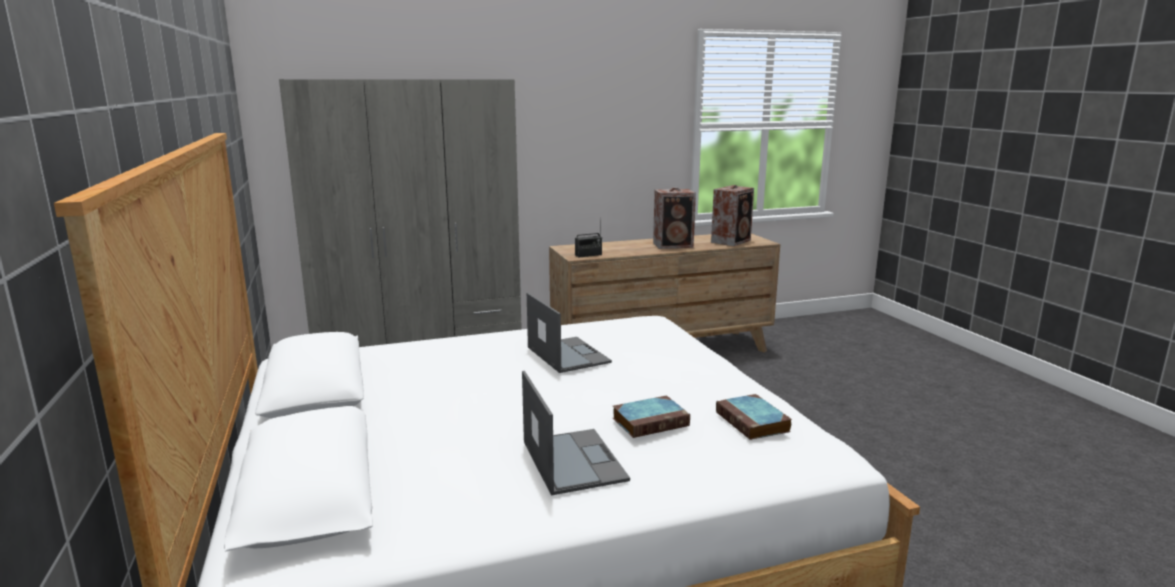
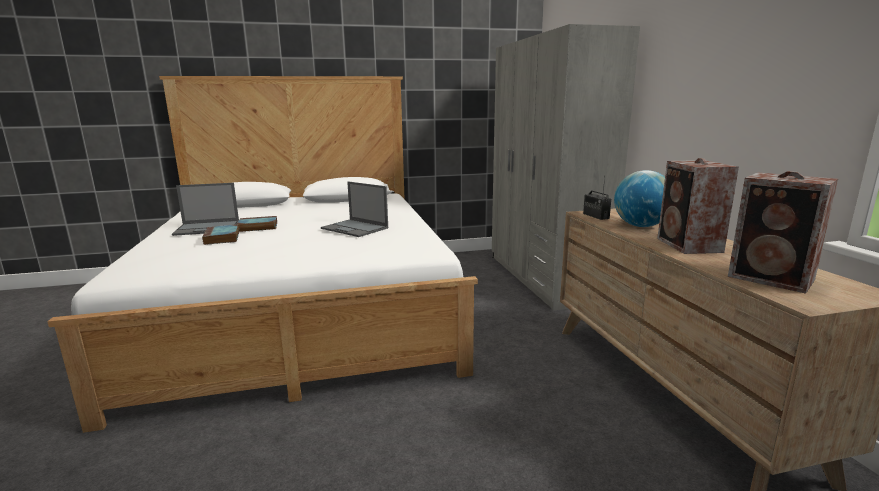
camera: 95 degrees right, 0 degrees up
(567, 354) = (355, 228): laptop -> laptop turned 60 degrees clockwise
(622, 248) = (640, 226): none -> globe
(753, 422) = (183, 258): book -> book (257, 227)

